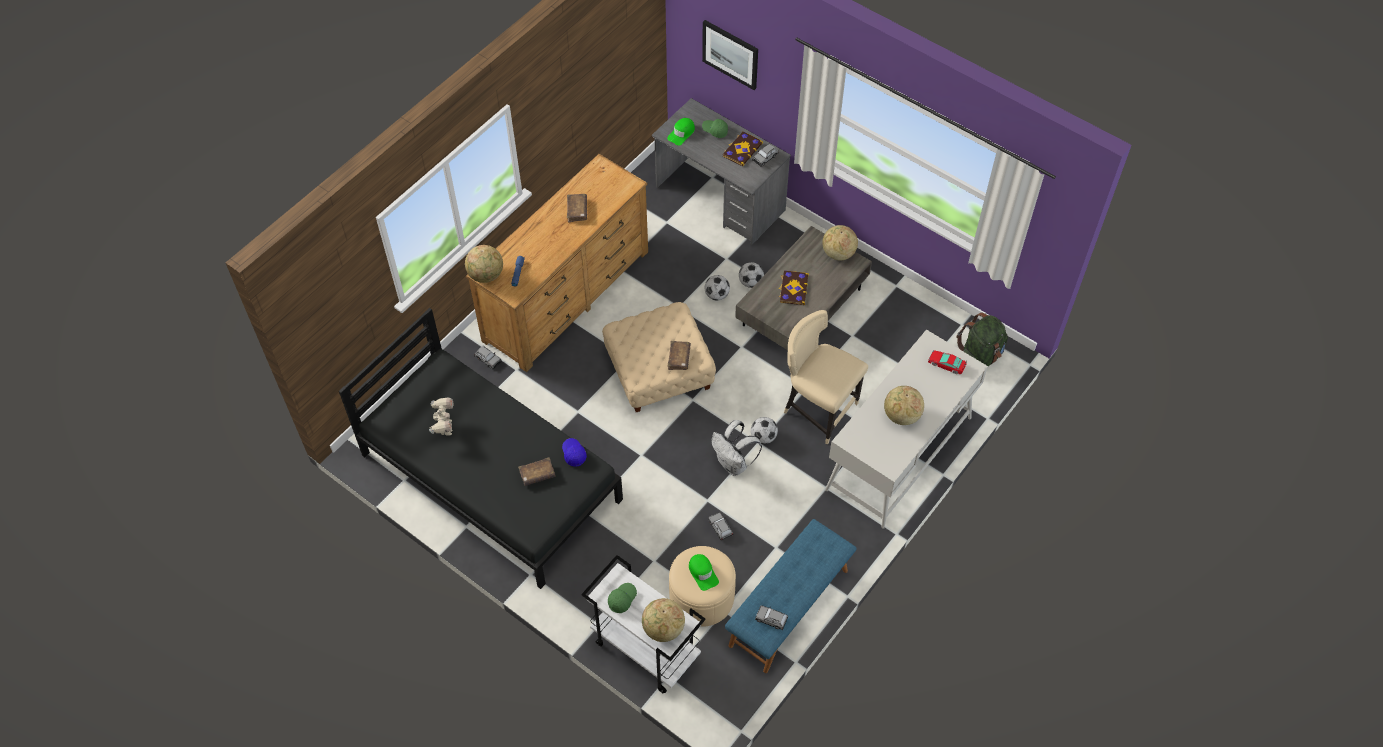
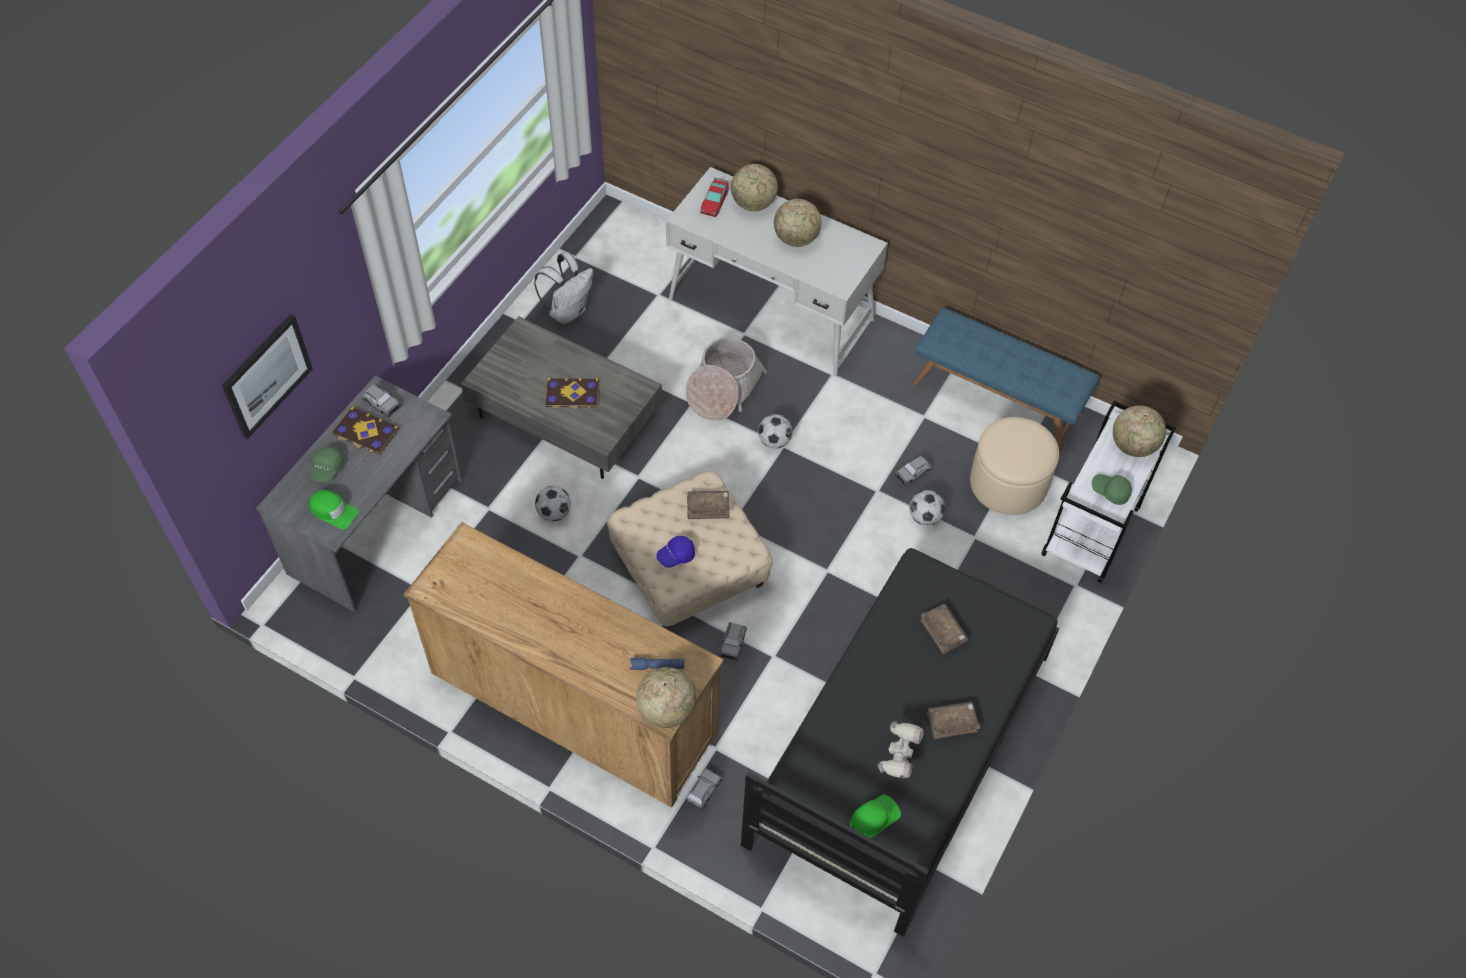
camera: 100 degrees left, 0 degrees up
(445, 428) = (897, 764): toy robot -> toy robot turned 120 degrees clockwise
(574, 454) = (902, 592): blue cap -> blue cap (676, 556)
(577, 210) = (525, 605): brown book -> brown book (952, 722)
(703, 573) = (1019, 445): green cap -> green cap (874, 817)
(734, 464) = (819, 468): white backpack -> white backpack (568, 311)
(750, 282) = (528, 476): football -> football (925, 517)
(771, 619) = (1059, 373): grey toy car -> grey toy car (733, 643)
(818, 409) = (723, 388): beige chair -> basket
(838, 253) = (508, 351): globe -> globe (753, 204)
(979, 356) = (621, 240): green backpack -> none

